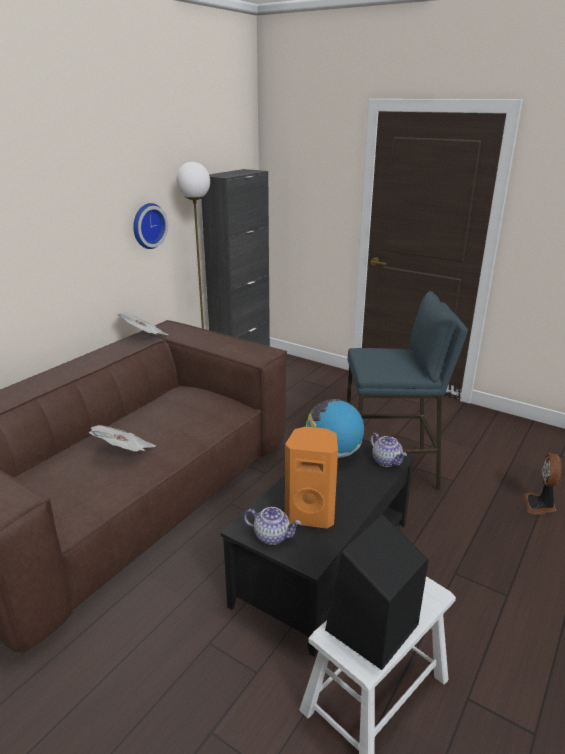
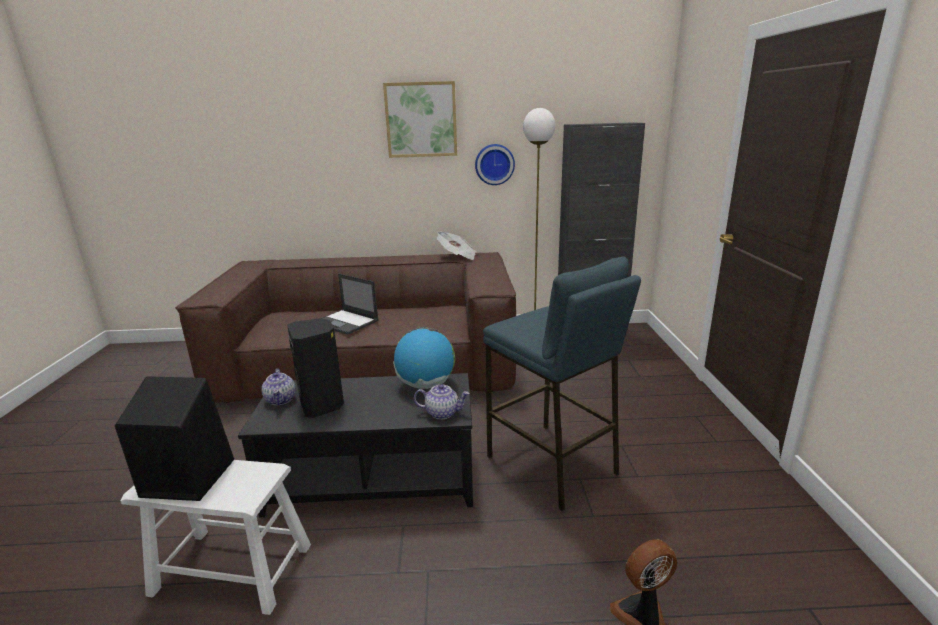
camera: 55 degrees right, 5 degrees down
(74, 183) = (421, 120): none -> picture
(125, 452) = (346, 322): newspaper -> laptop
(311, 514) = (322, 405): orange speaker -> black speaker
(387, 461) = (442, 413): teapot -> teapot turned 105 degrees counterclockwise

